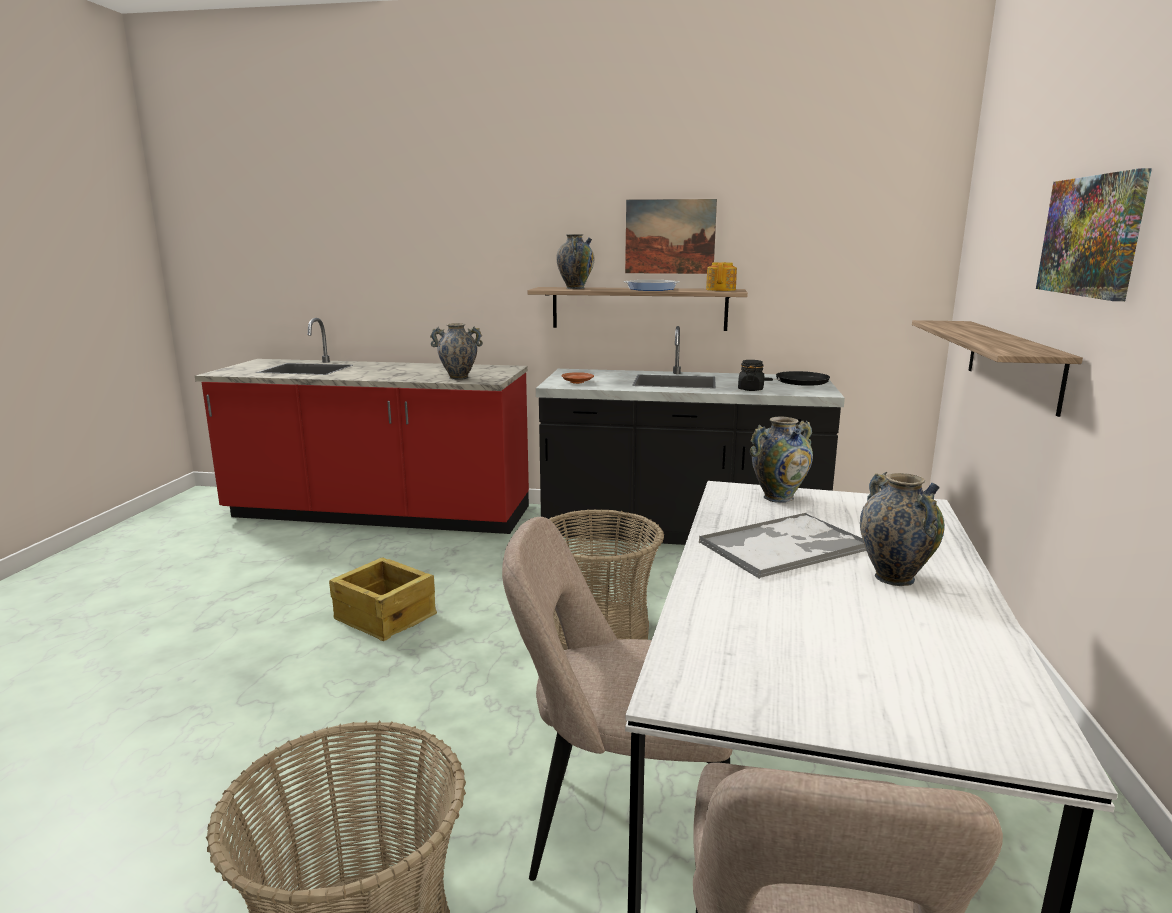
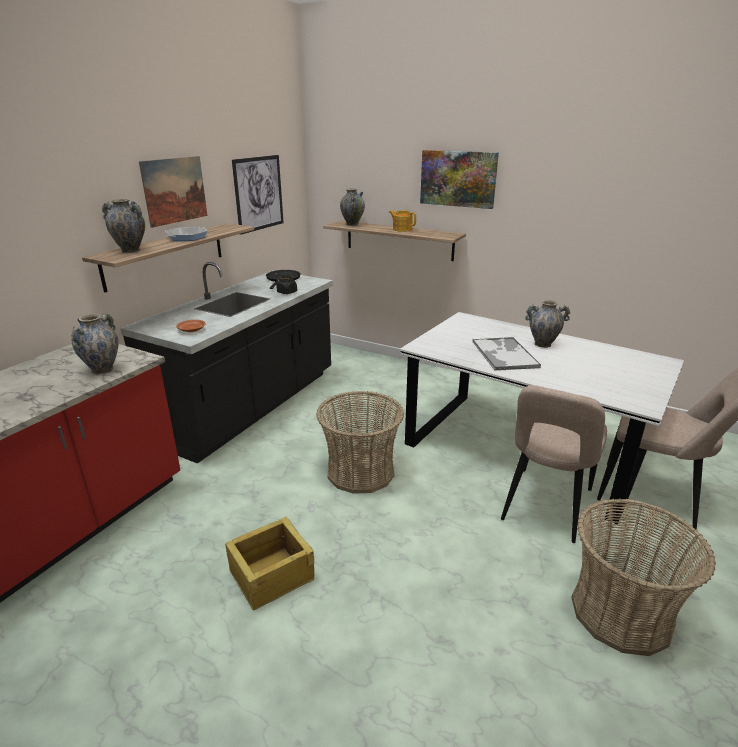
camera: 70 degrees left, 10 degrees up
(721, 290) = (226, 227): teapot -> teapot (402, 229)
(778, 498) = (439, 340): vase -> vase (352, 224)
(825, 259) = (259, 193): none -> picture

